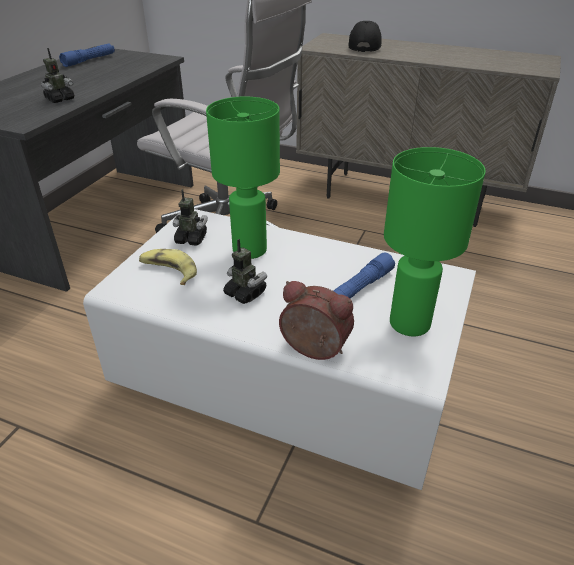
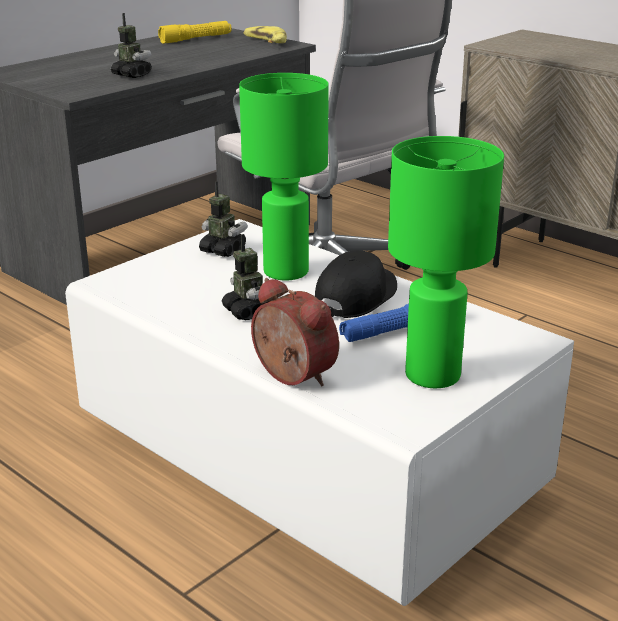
camera: 20 degrees right, 10 degrees down
(60, 99) = (131, 75): toy robot -> toy robot turned 120 degrees counterclockwise
(89, 60) = (196, 39): blue flashlight -> yellow flashlight
(169, 271) = (175, 277): banana -> banana (264, 42)
(364, 46) = (565, 48): black cap -> black cap (356, 297)

